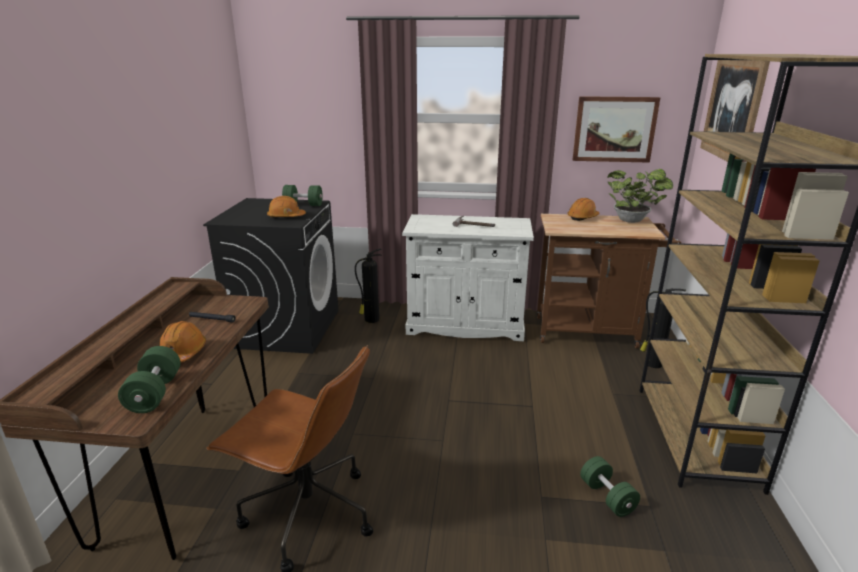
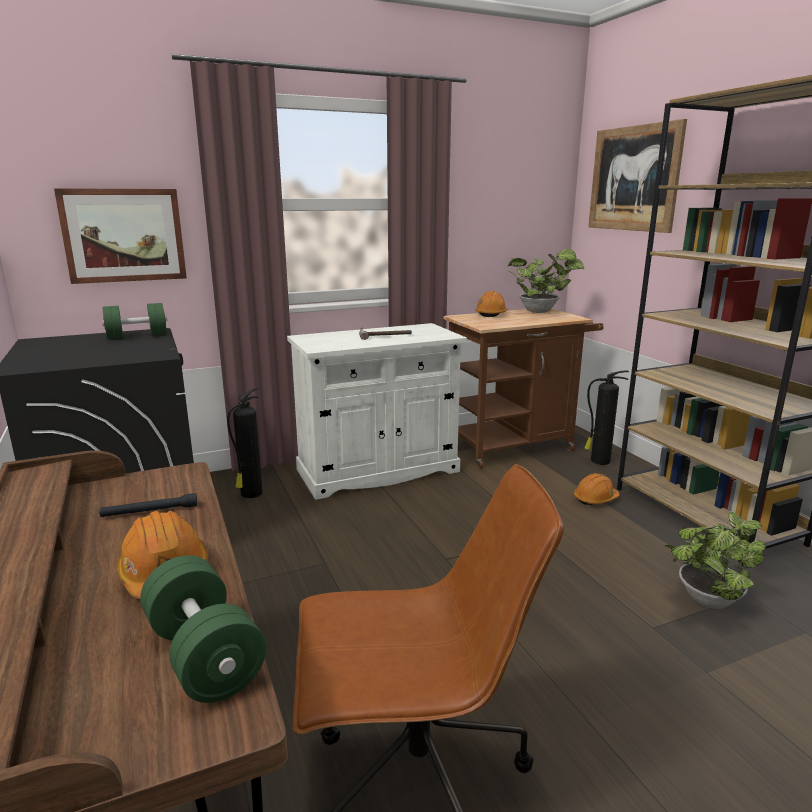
camera: 30 degrees left, 5 degrees down
(286, 217) = (132, 350): orange hard hat -> orange hard hat (595, 499)
(607, 497) = (706, 601): green dumbbell -> potted plant
(614, 129) = (501, 213): picture -> picture (124, 235)

